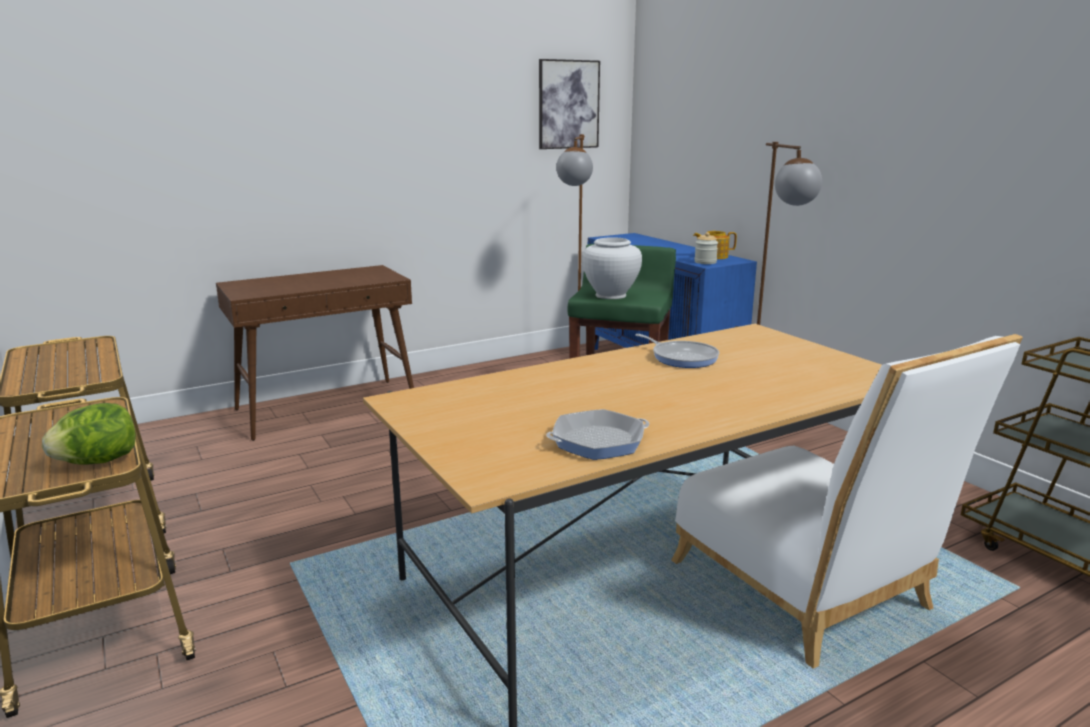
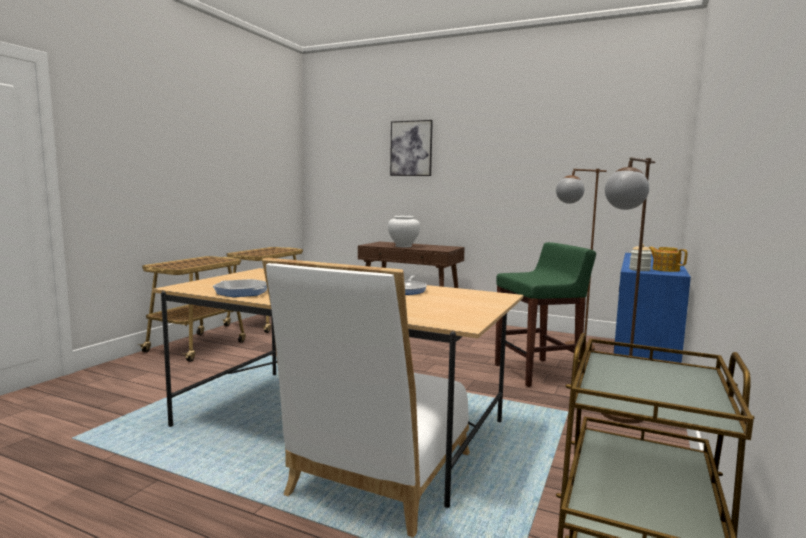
camera: 55 degrees right, 10 degrees down
(98, 461) = (179, 266): lettuce -> none
(568, 104) = (621, 150): picture -> picture (411, 148)
(610, 295) = (525, 276): white vase -> white vase (403, 246)

